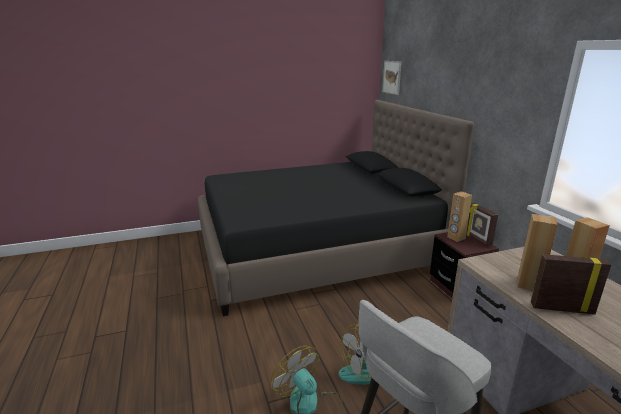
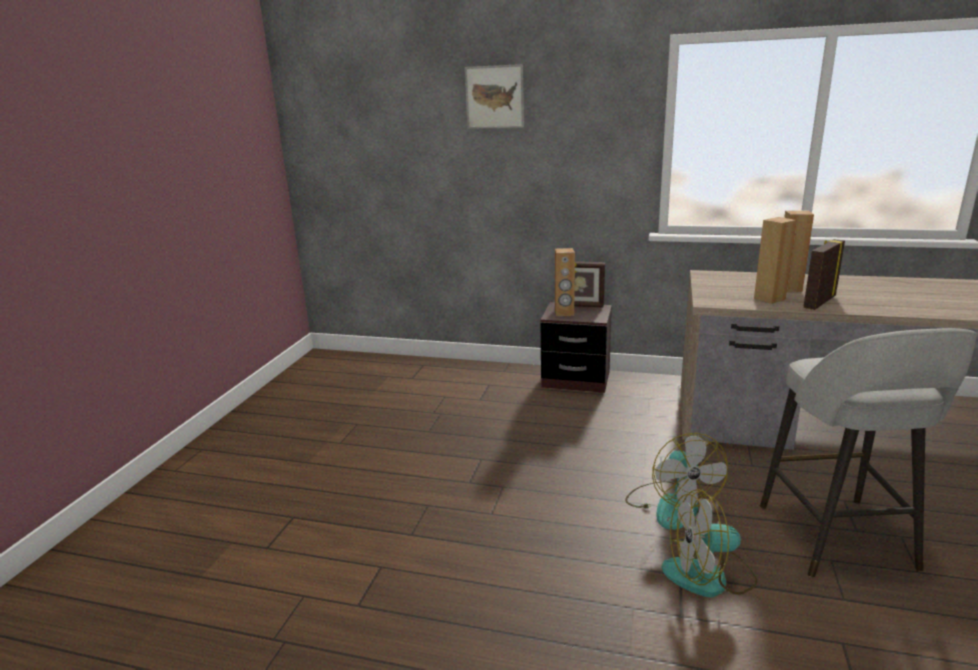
camera: 55 degrees left, 0 degrees up
(316, 250) = (359, 436): black bed -> none
(392, 77) = (316, 112): picture -> picture (494, 97)

